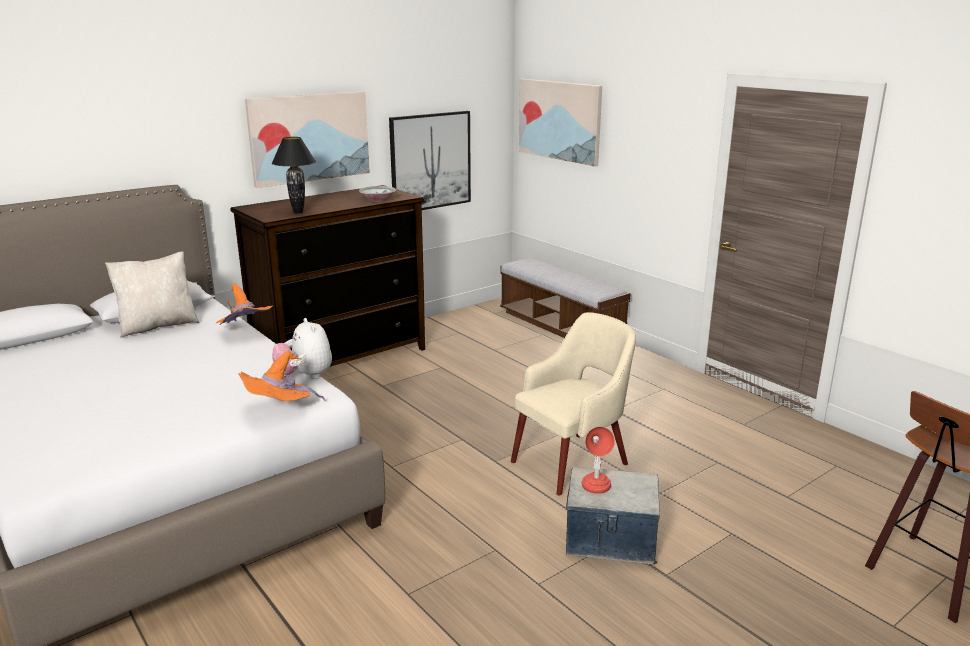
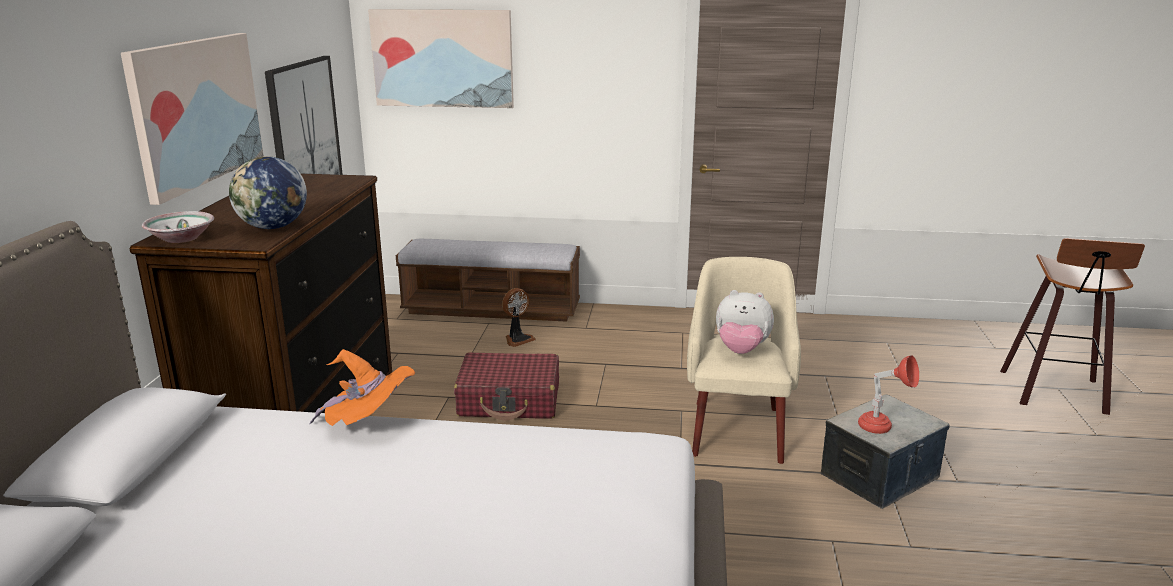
camera: 45 degrees left, 0 degrees up
(158, 326) = (202, 473): beige pillow -> none
(280, 410) = (656, 483): orange hat -> none
(298, 212) = (273, 227): black table lamp -> globe
(305, 376) = (580, 436): plush toy -> plush toy (741, 350)
(377, 200) = (332, 190): bowl -> bowl (181, 239)
(468, 383) = (509, 400): none -> red suitcase
(540, 350) = (518, 339): none -> fan

